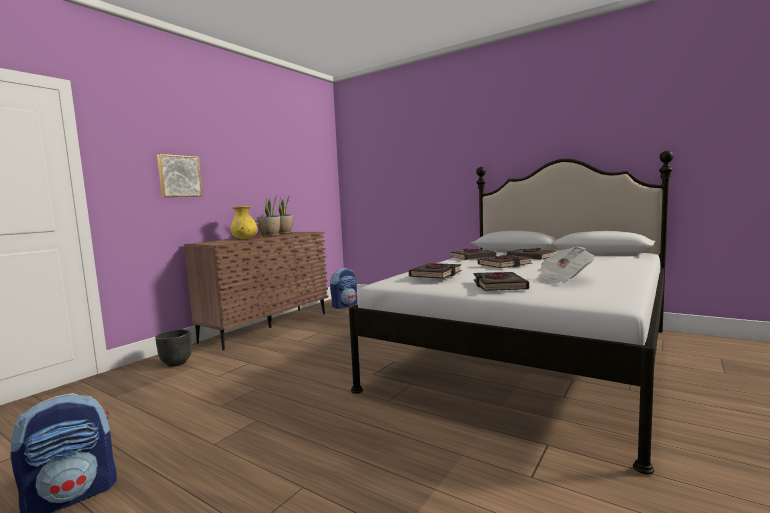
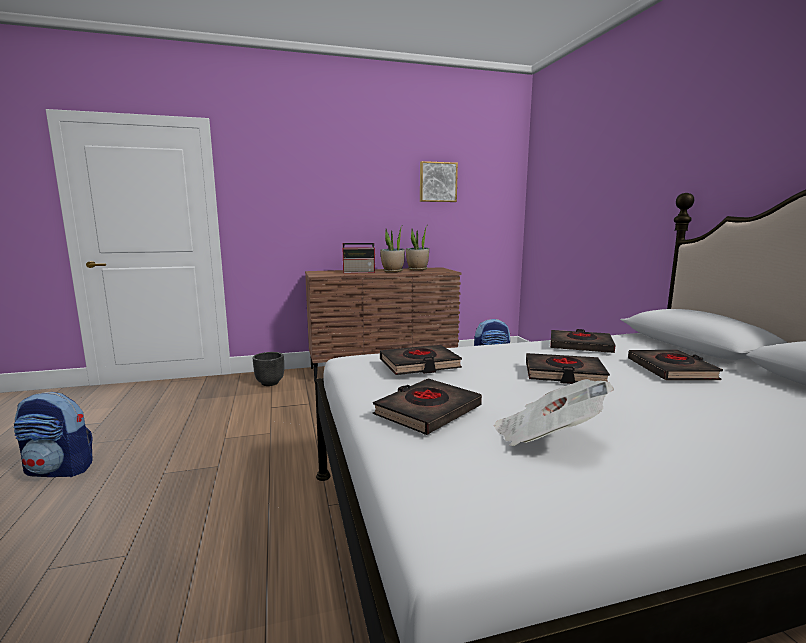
camera: 40 degrees right, 5 degrees up
(179, 176) = (306, 203): picture -> picture (437, 182)
(245, 239) = (359, 272): yellow vase -> radio

